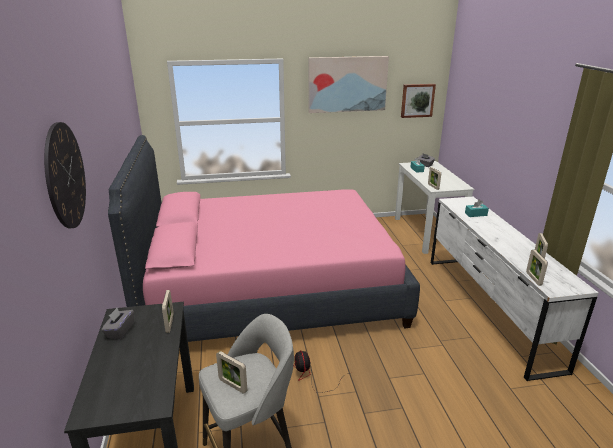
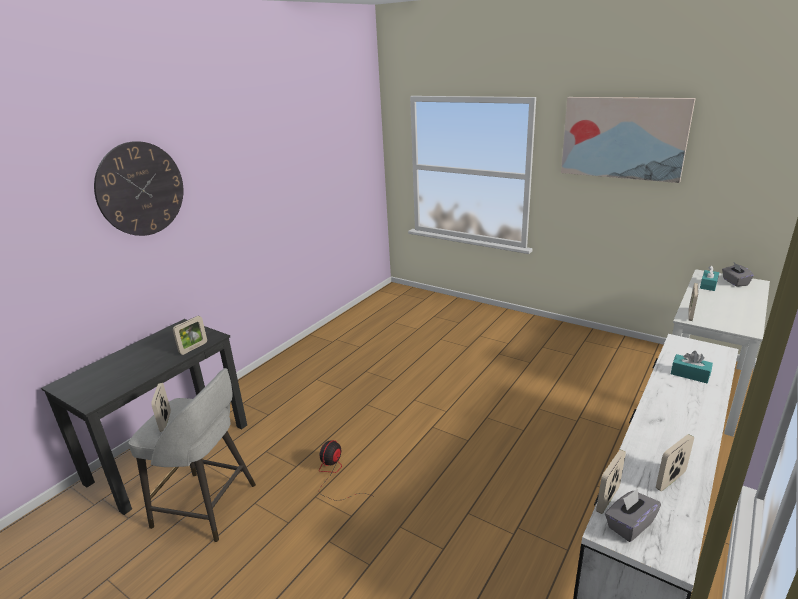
camera: 45 degrees right, 0 degrees up
(120, 331) = (163, 338): grey tissue box -> grey tissue box (629, 524)
(270, 289) = (413, 373): pink bed -> none
(417, 100) = (746, 174): picture -> none

